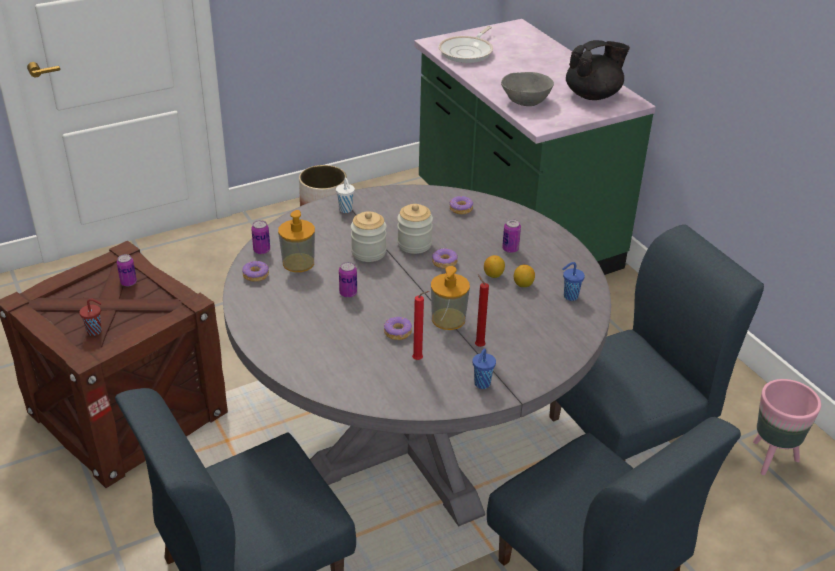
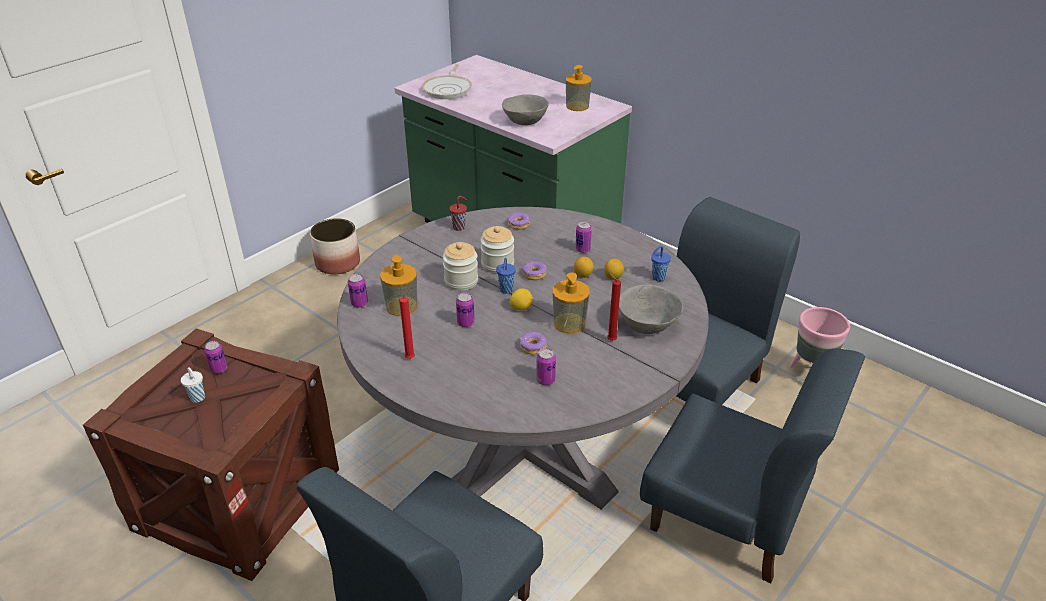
camera: 20 degrees left, 0 degrees up
(95, 331) = (210, 426): red cup -> red cup (459, 227)
(256, 275) = (368, 328): donut -> none
(346, 210) = (416, 248): white cup -> white cup (198, 398)
(389, 367) = (545, 380): none -> can
(410, 292) = (521, 308): none -> lemon
(419, 360) = (567, 367): red candle -> red candle (411, 358)
(481, 384) = (635, 373): blue cup -> blue cup (506, 290)
(526, 341) = (647, 325): none -> grey bowl
(593, 95) = (577, 106): black teapot -> soap dispenser

